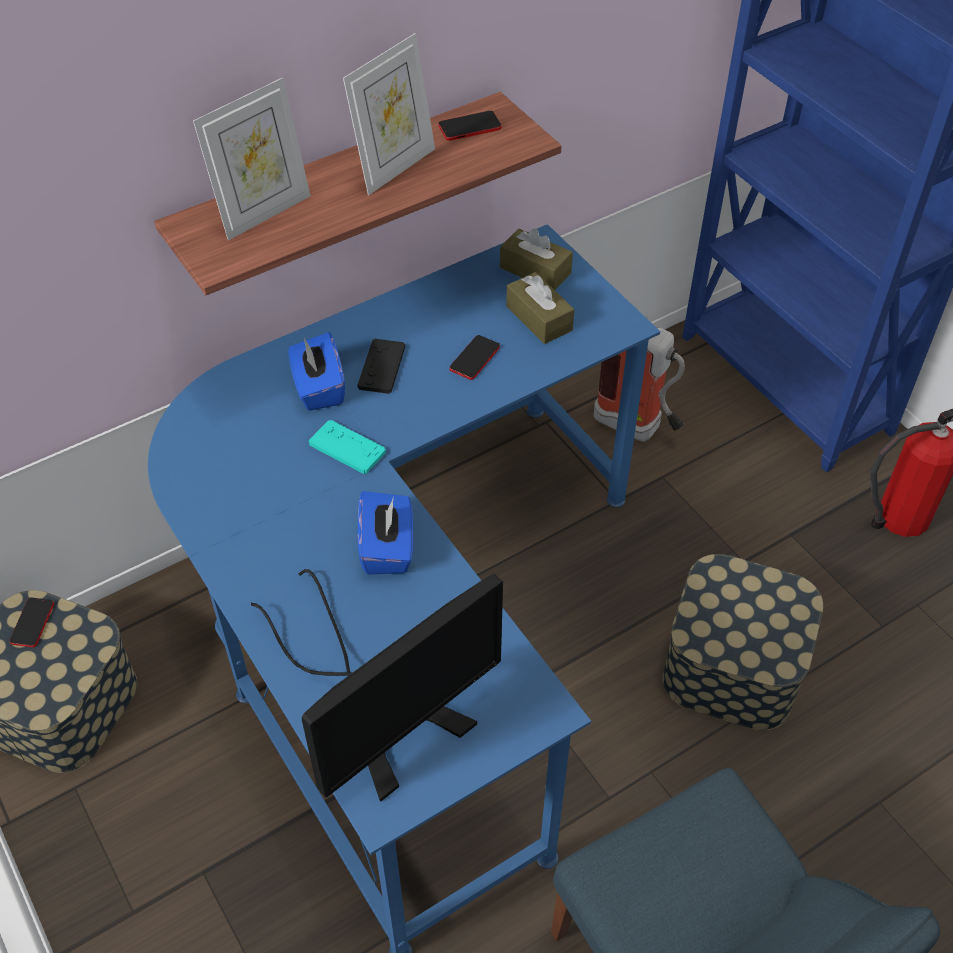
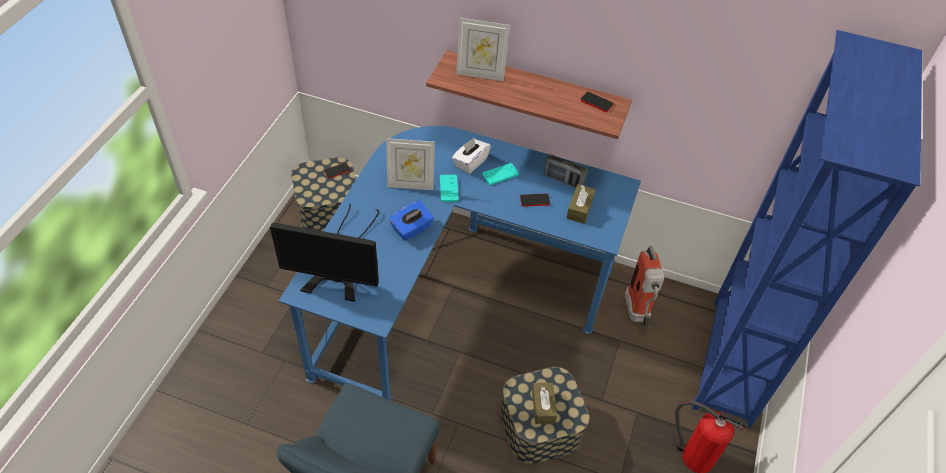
camera: 50 degrees right, 0 degrees up
(319, 388) = (470, 162): blue tissue box -> white tissue box
(381, 367) = (500, 174): black game controller -> turquoise game controller
(394, 167) = (546, 94): picture frame -> picture frame (410, 185)
(467, 303) = (563, 180): none -> radio
(535, 270) = (607, 192): brown tissue box -> brown tissue box (543, 406)

